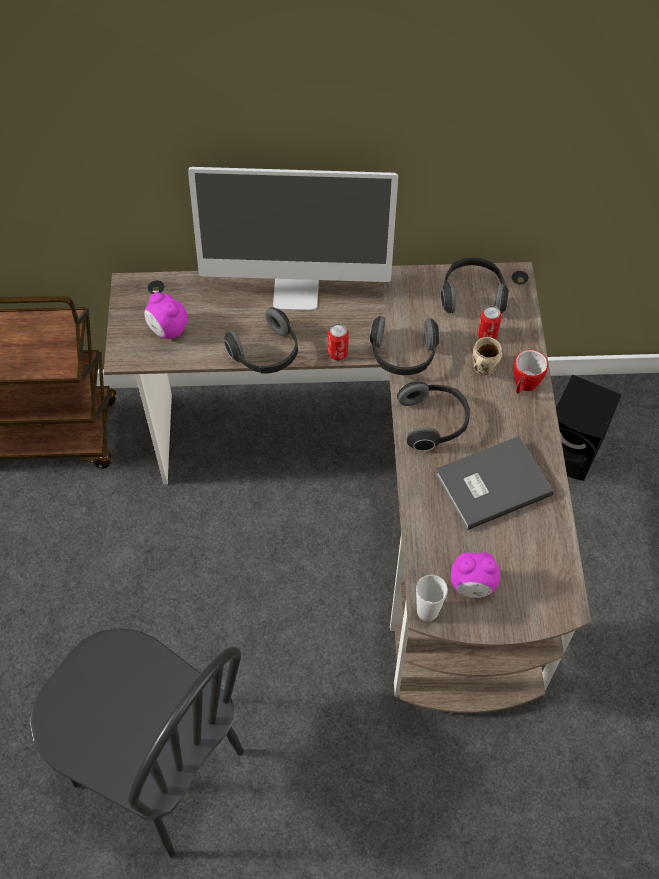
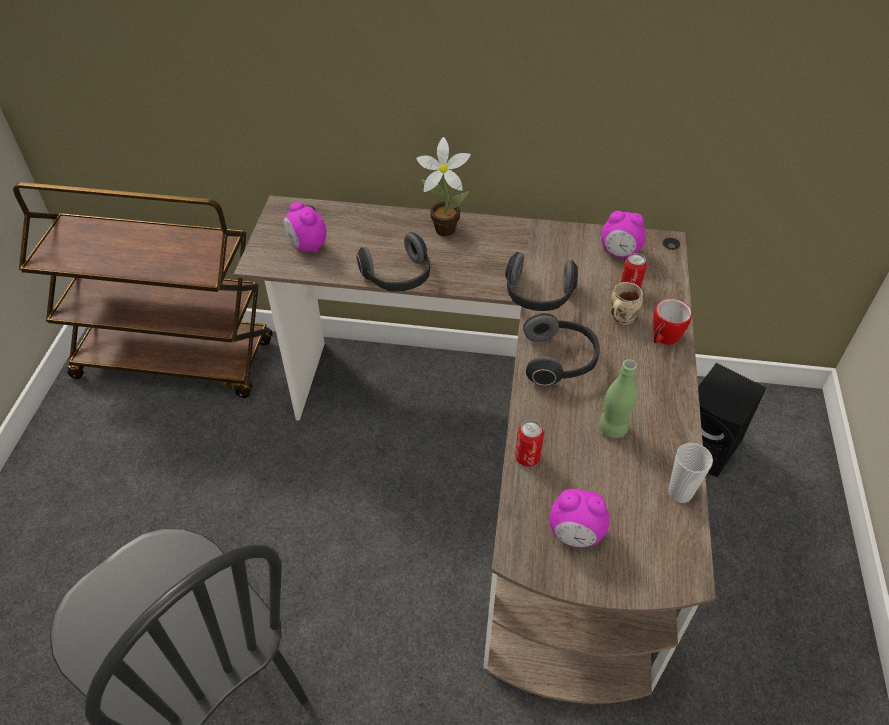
camera: 10 degrees right, 10 degrees down
(296, 290) = (442, 228): monitor -> potted plant
(338, 353) = (471, 286): can -> can (527, 457)
(427, 611) = (517, 554): cup -> cup (680, 493)
(472, 295) = (619, 253): headphones -> alarm clock
(490, 483) = (612, 428): grey book -> green bottle

